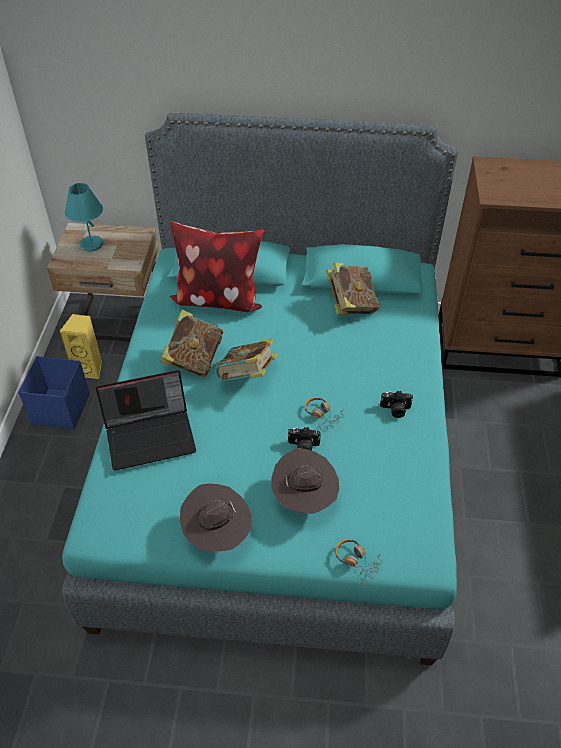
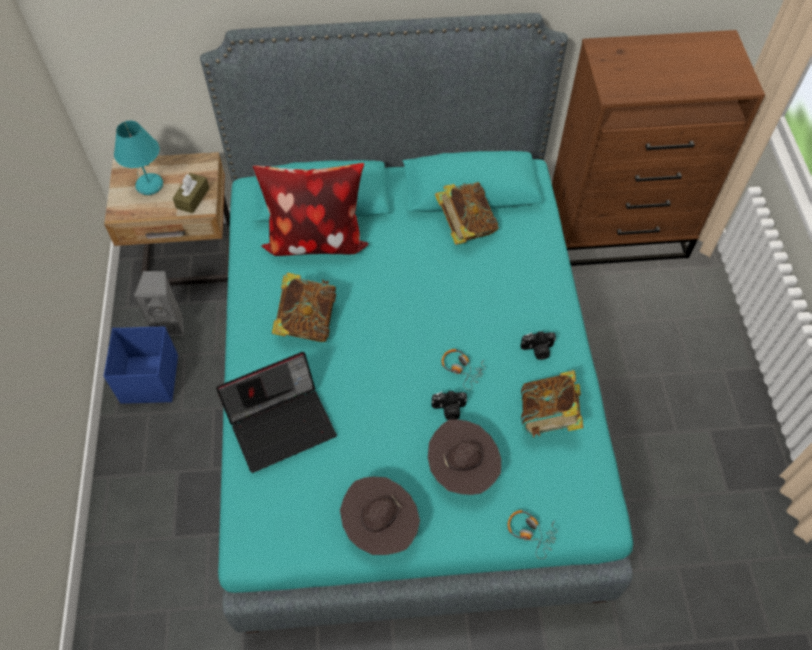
camera: 10 degrees left, 10 degrees up
(90, 369) = (170, 324): yellow speaker -> grey speaker
(124, 257) = (192, 198): none -> brown tissue box
(247, 377) = (371, 335): book -> book (548, 418)

